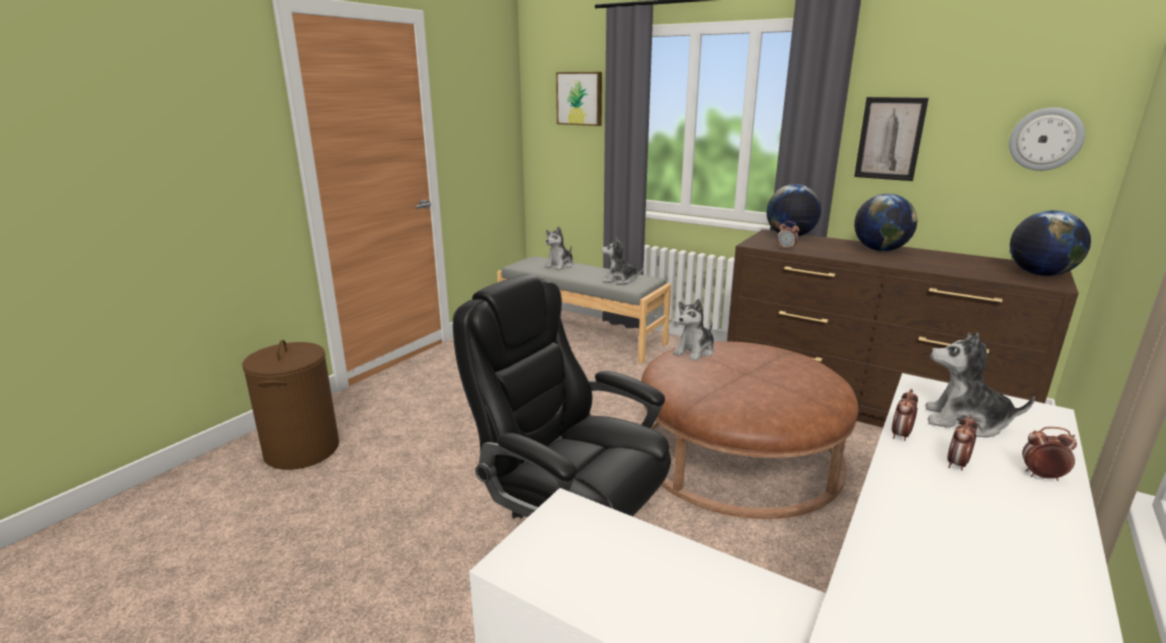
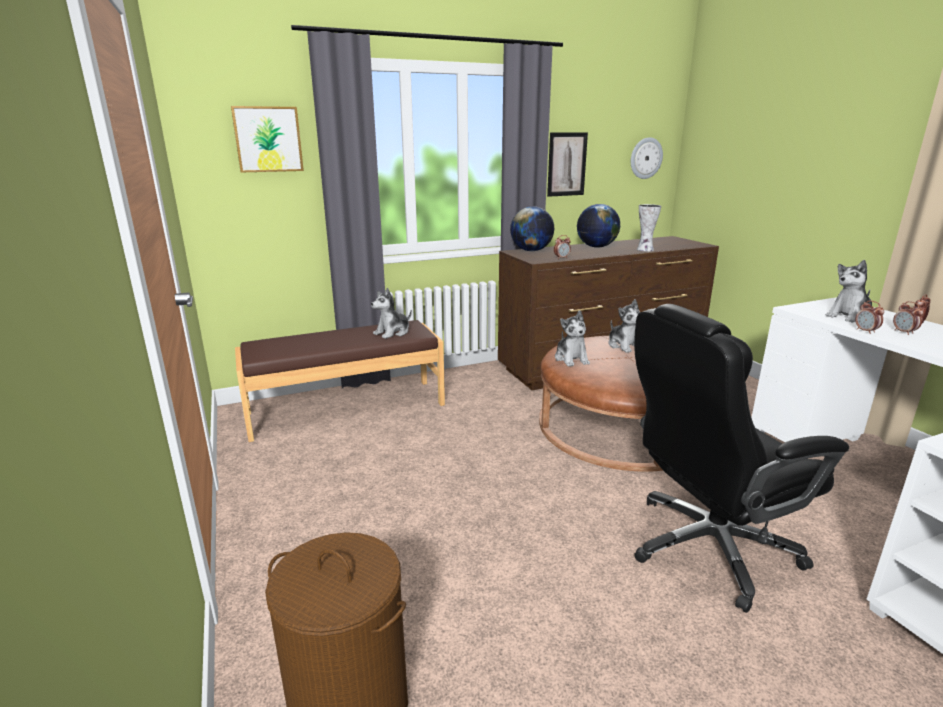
camera: 55 degrees left, 0 degrees up
(560, 265) = (302, 340): plush toy -> plush toy (624, 346)
(582, 335) = (346, 408): grey bench -> brown bench
(927, 267) = (644, 250): none -> vase
(1039, 274) = (682, 241): globe -> none

